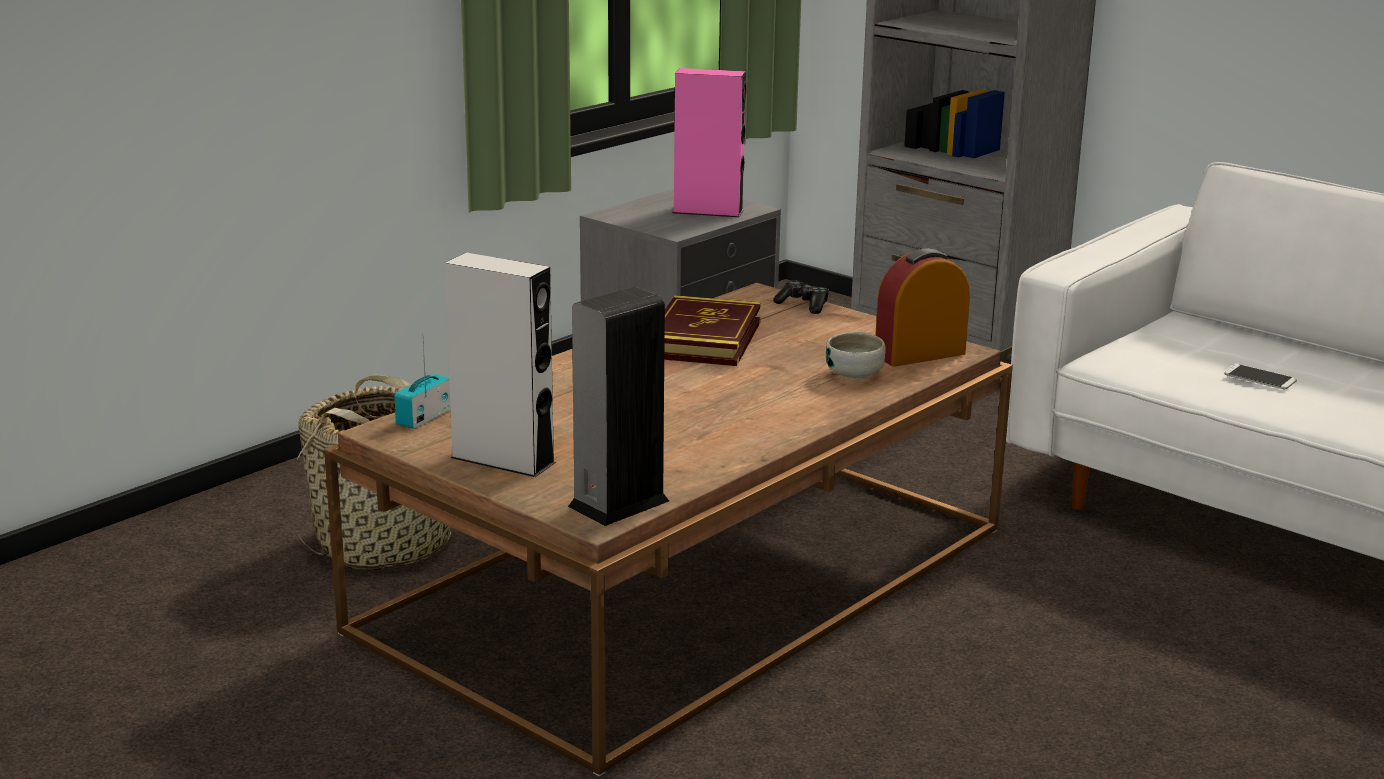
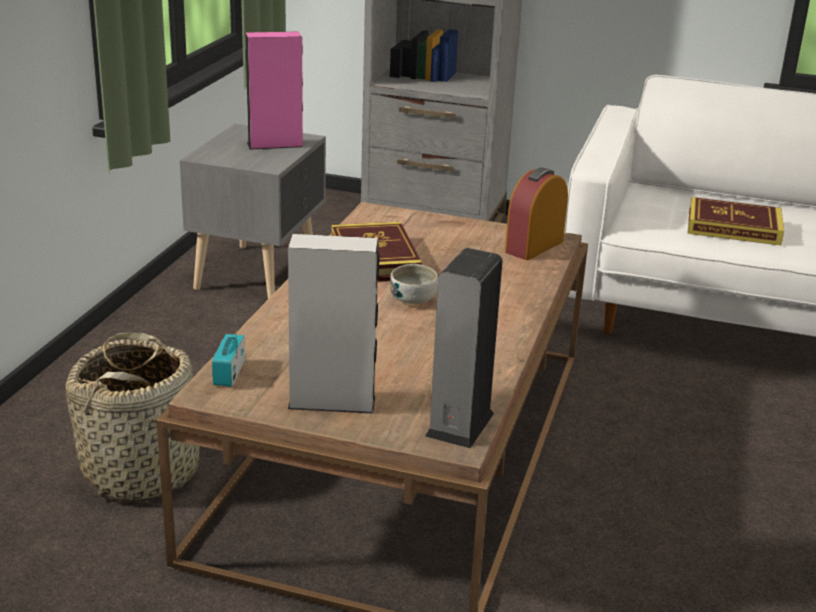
camera: 25 degrees left, 5 degrees up
(803, 305) = (415, 217): game controller -> none
(854, 374) = (508, 272): bowl -> bowl (413, 299)
(1260, 378) = (733, 227): phone -> book

